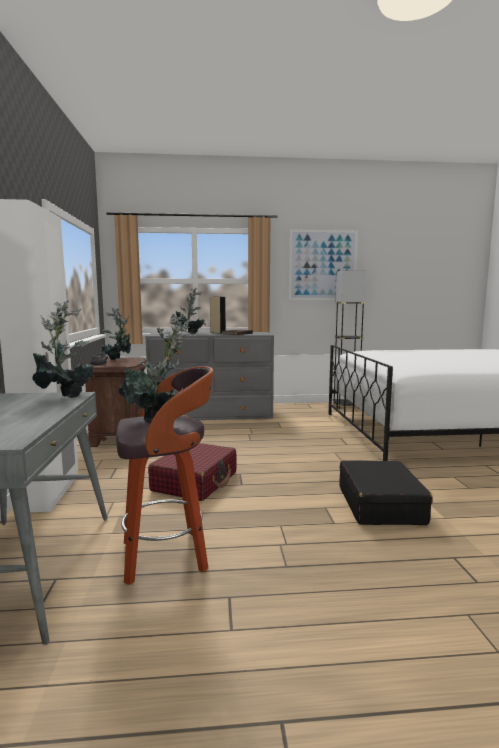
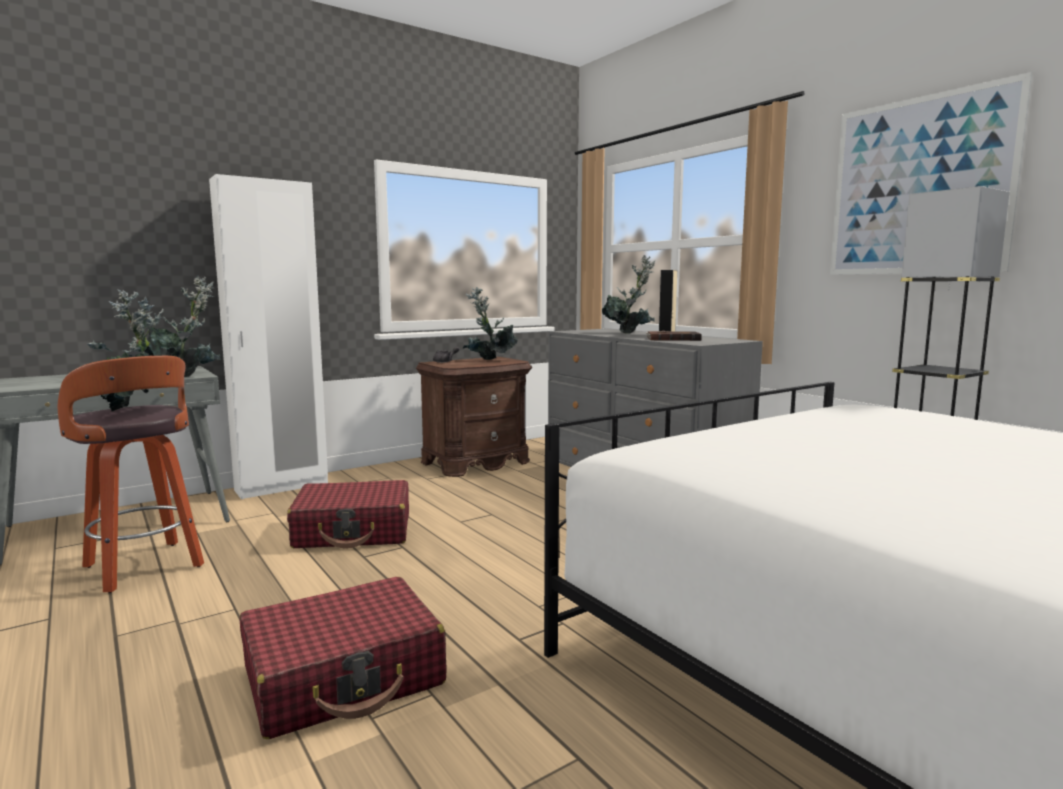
camera: 60 degrees right, 0 degrees up
(380, 504) = (344, 676): black suitcase -> red suitcase

